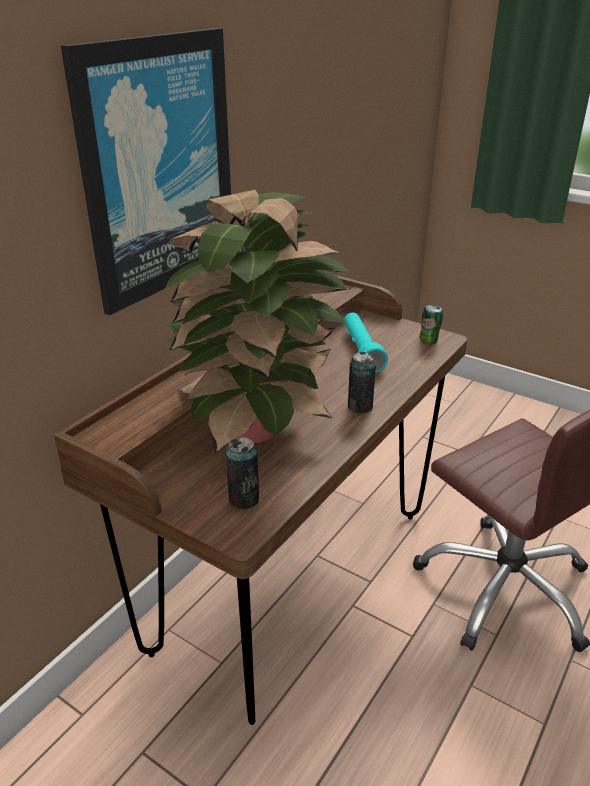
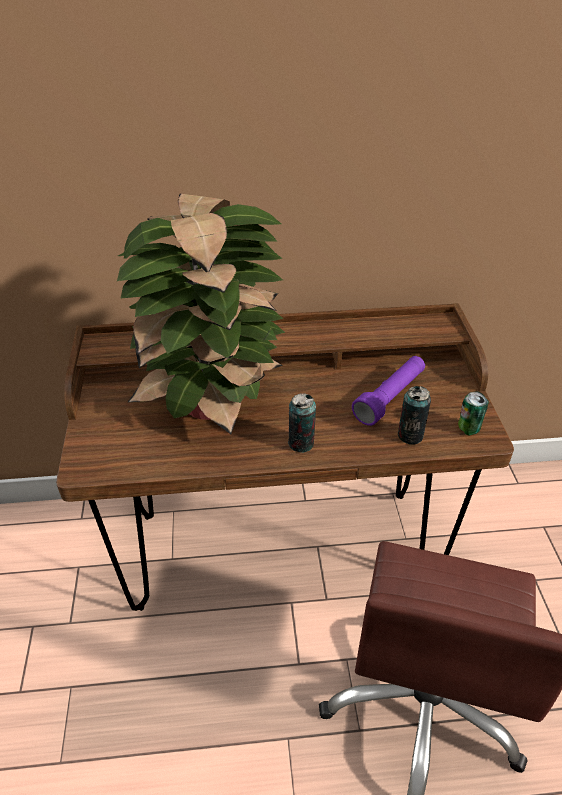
camera: 50 degrees right, 10 degrees up
(158, 169) = (218, 148): picture -> none
(243, 499) = (120, 448): can -> can (410, 435)
(361, 351) = (390, 398): turquoise flashlight -> purple flashlight

